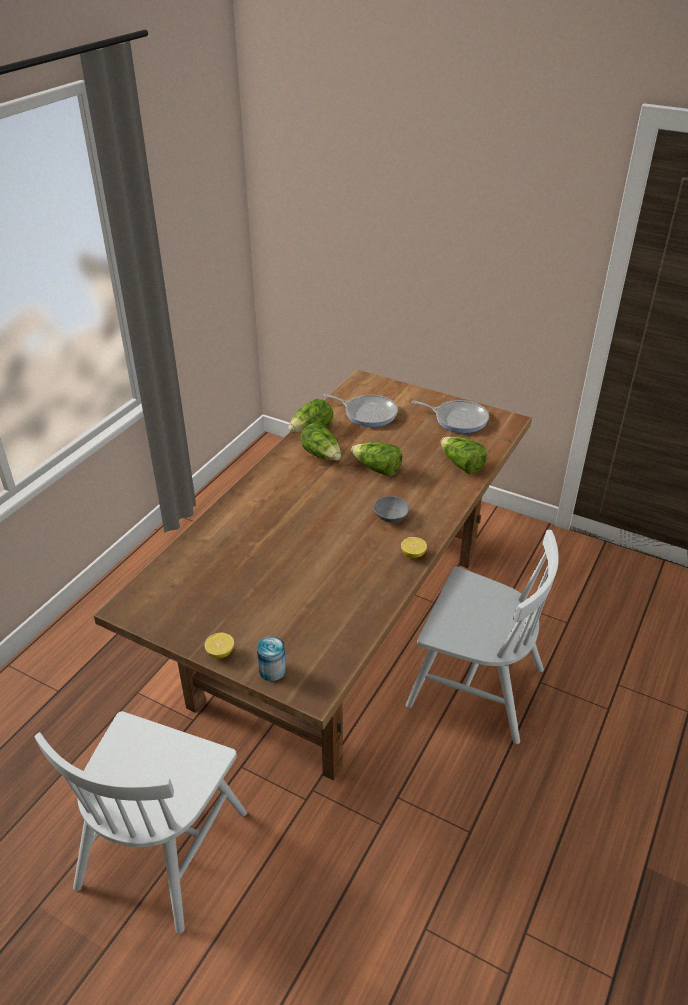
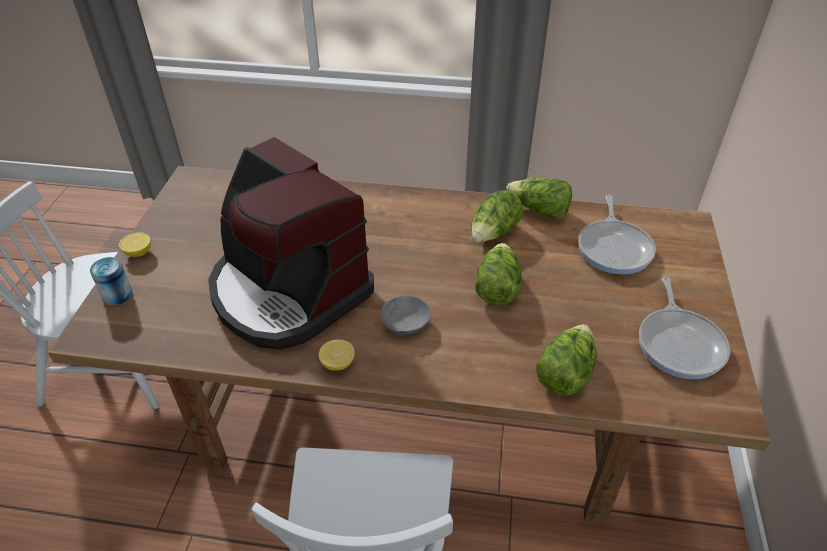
camera: 70 degrees right, 5 degrees up
(327, 566) = (288, 292): none -> coffee machine

